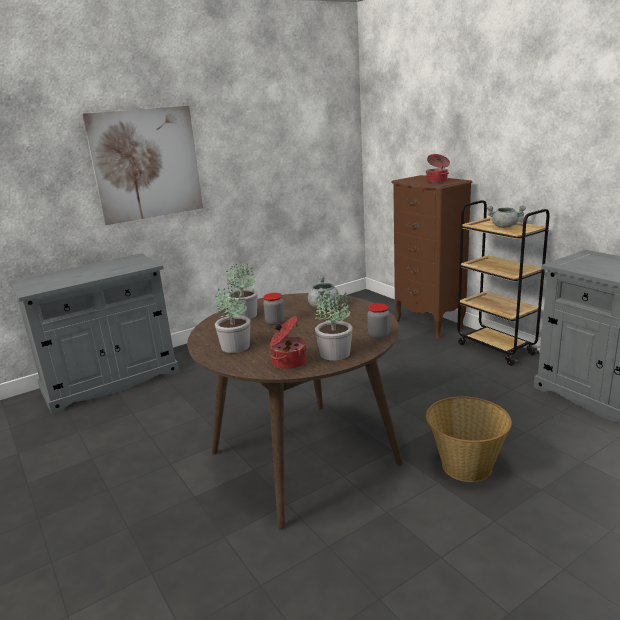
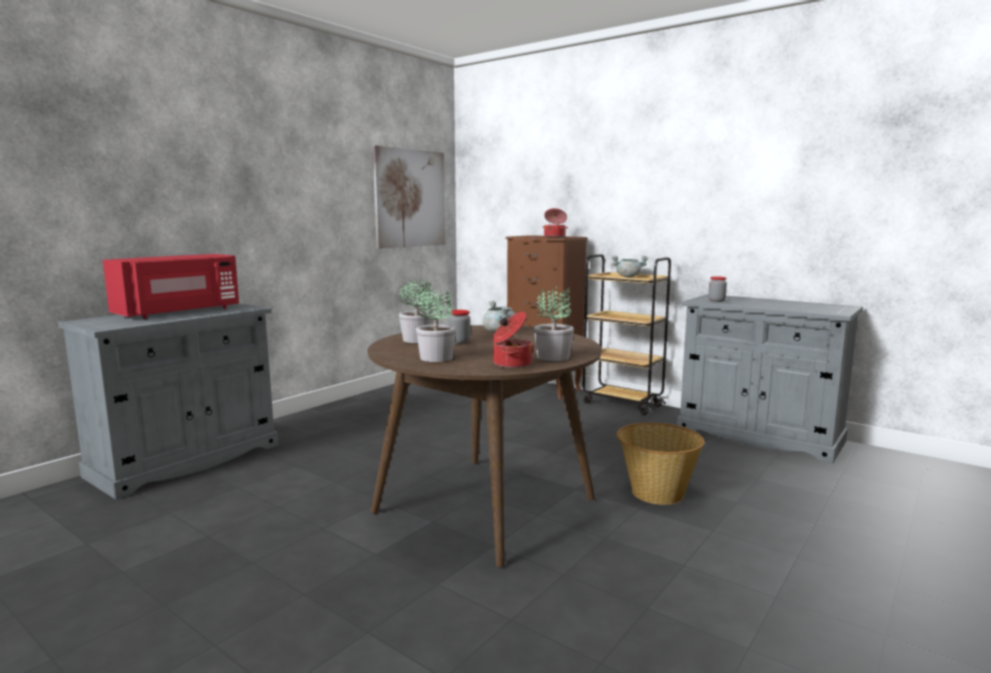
camera: 20 degrees left, 10 degrees down
(94, 270) = (180, 312): none -> red microwave
(146, 164) = (242, 196): picture -> picture (410, 198)
(379, 335) = (582, 345): jar -> jar (716, 301)

